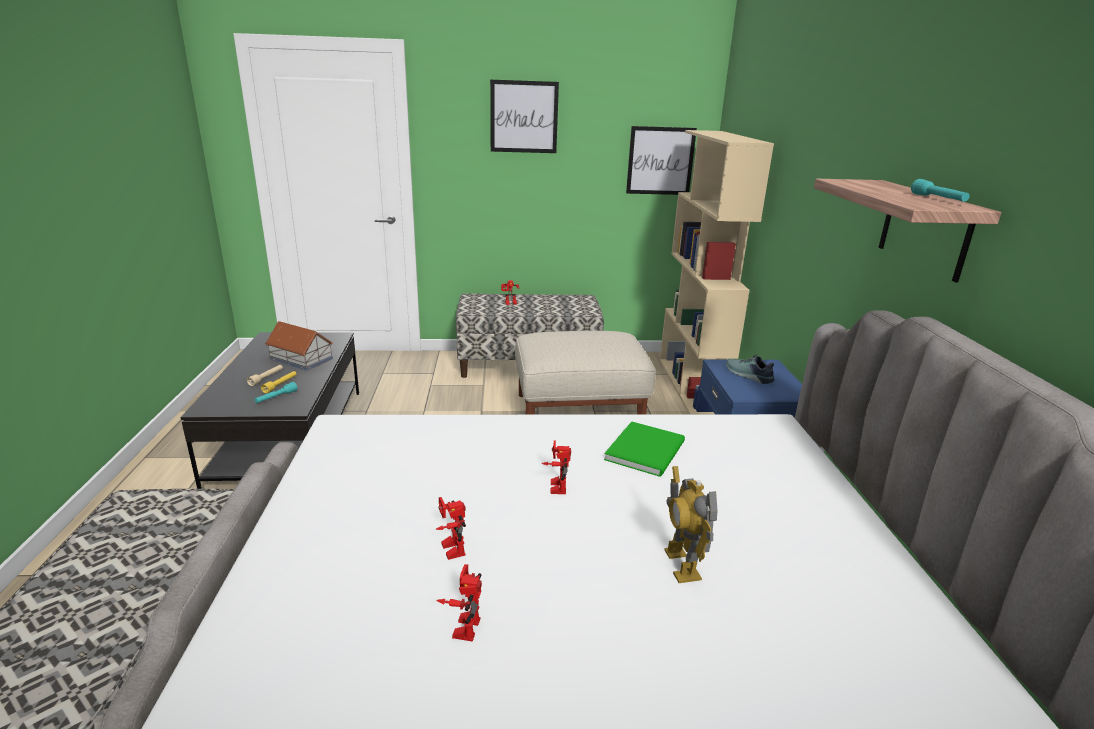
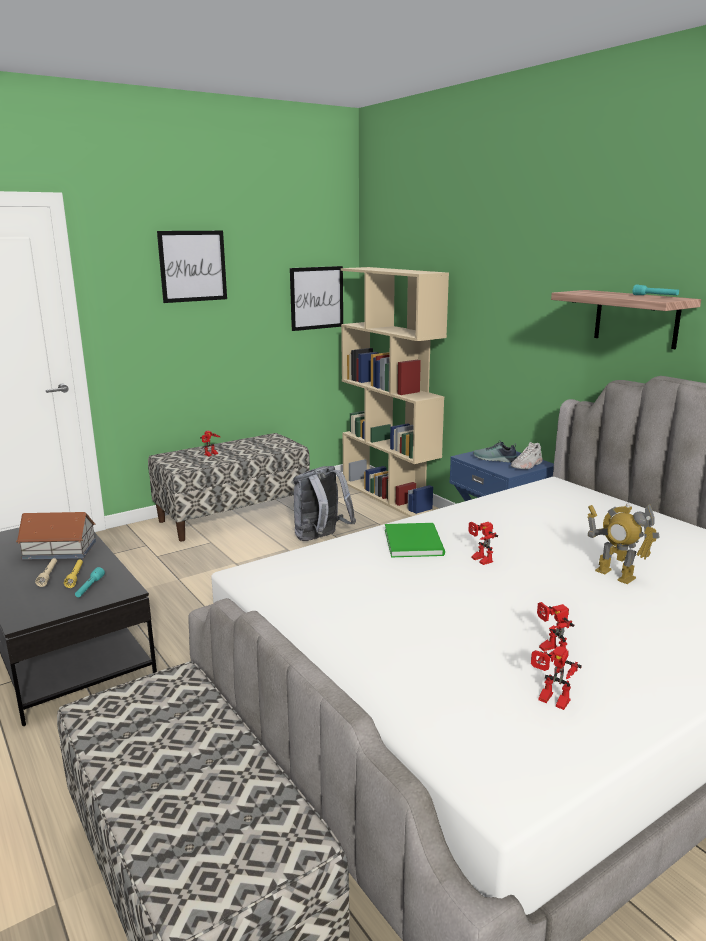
camera: 30 degrees left, 5 degrees down
(449, 549) = (471, 617): toy robot -> toy robot (550, 701)
(578, 410) = (321, 538): beige ottoman -> grey backpack
(648, 450) = (502, 521): green book -> green book (415, 541)
(776, 392) = (527, 465): none -> white shoe

